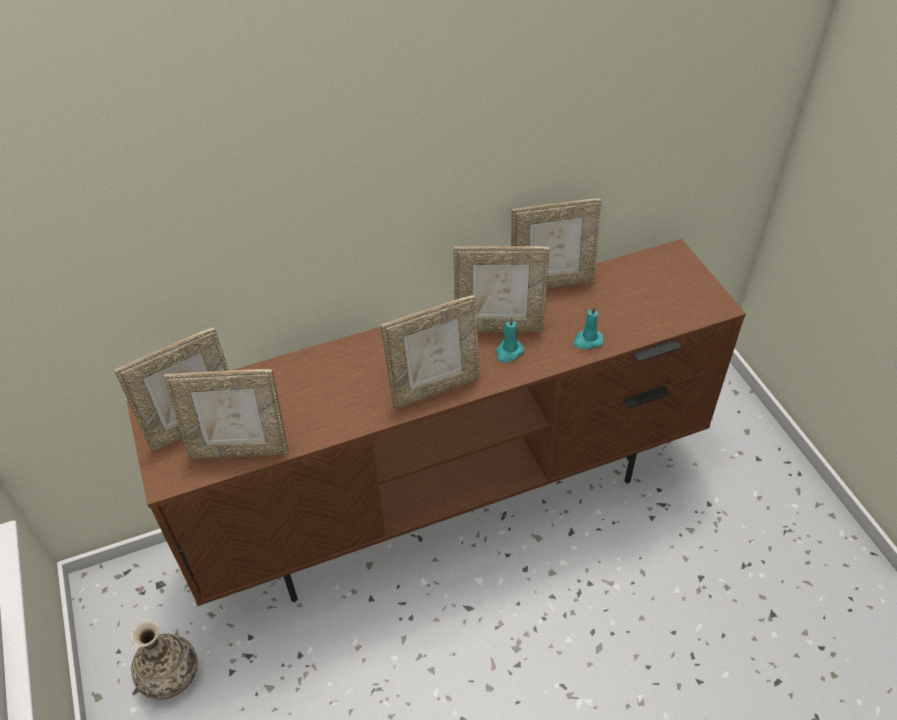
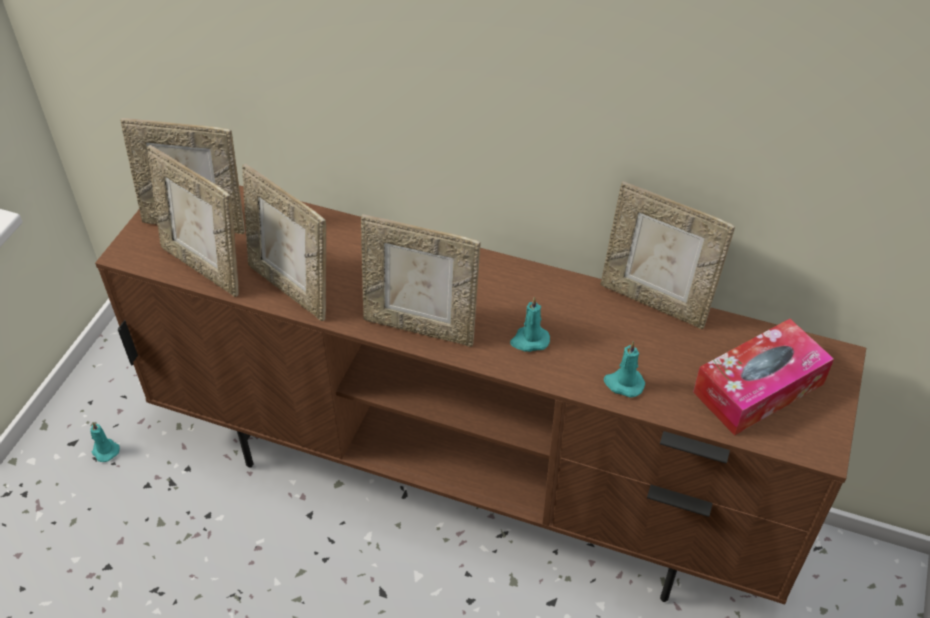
camera: 40 degrees right, 0 degrees up
(169, 674) = (104, 450): vase -> turquoise candle
(499, 326) = (549, 309): picture frame -> picture frame (292, 288)
(656, 295) = (758, 388): none -> tissue box

